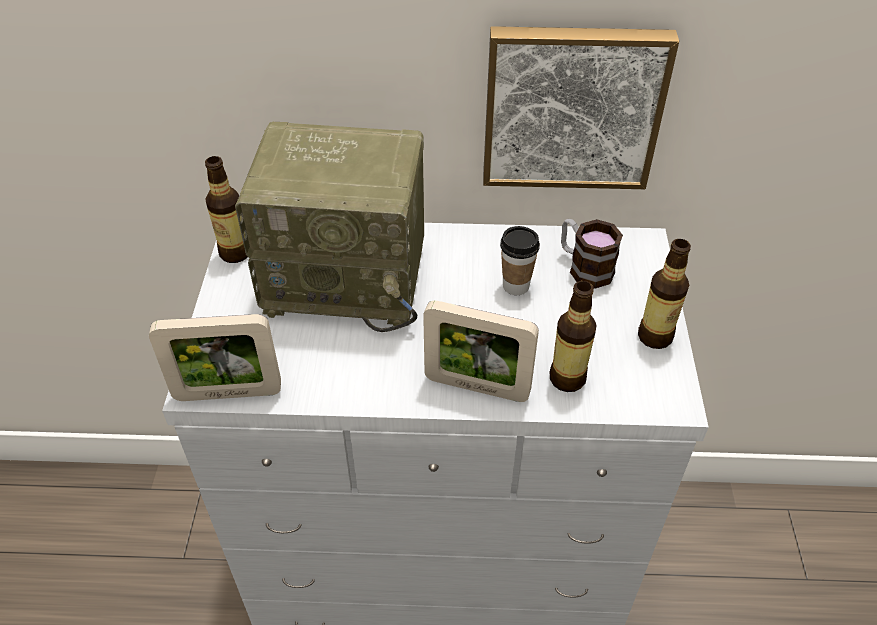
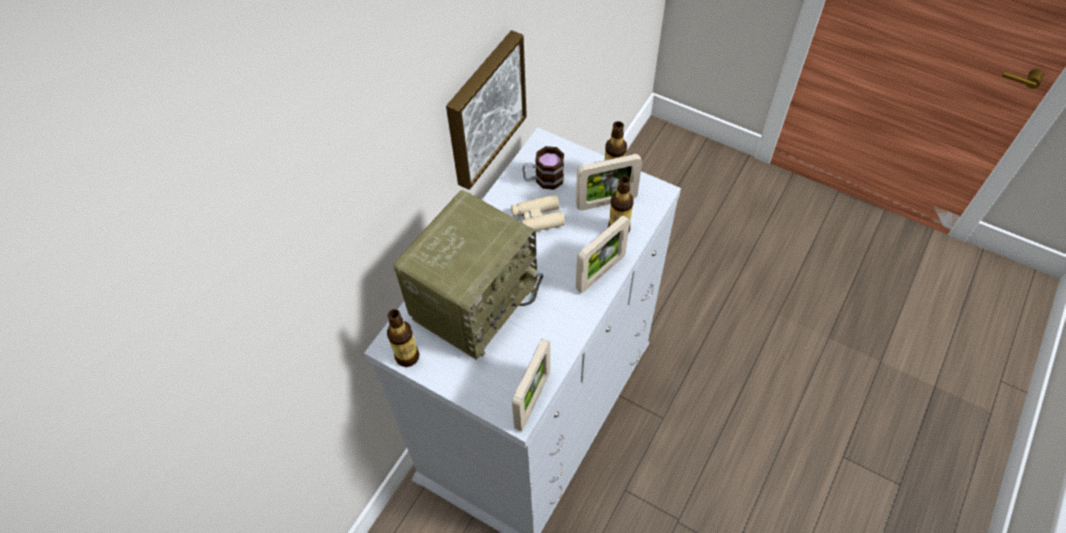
camera: 60 degrees left, 10 degrees up
(516, 286) = (537, 219): cup -> beige binoculars
(603, 346) = (606, 202): none -> picture frame

